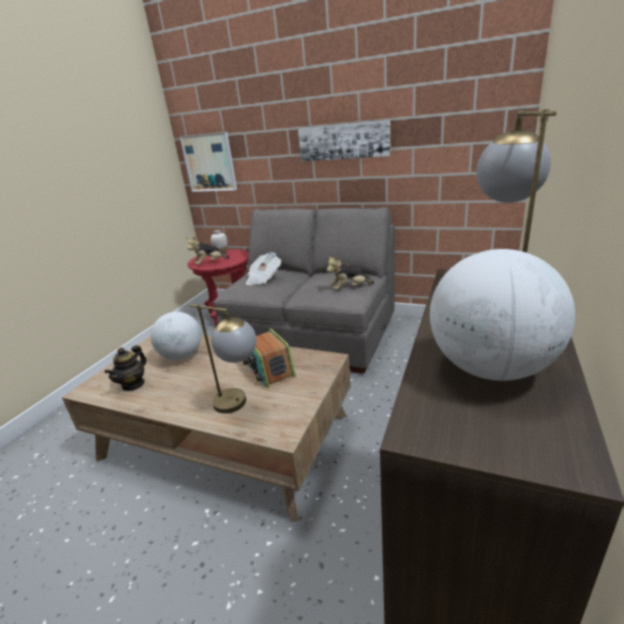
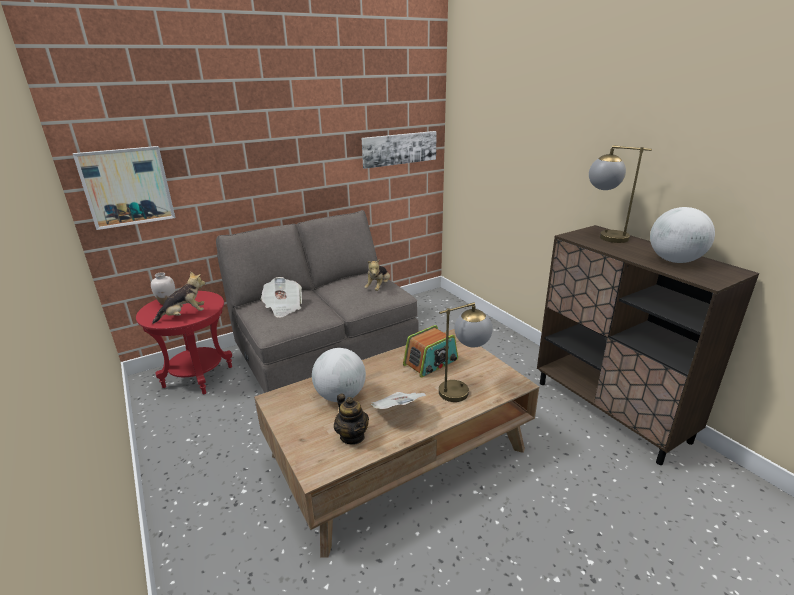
camera: 55 degrees left, 0 degrees up
(179, 388) = (398, 411): none -> newspaper
(210, 263) = (184, 315): plush toy -> plush toy turned 120 degrees counterclockwise
(269, 370) = (431, 362): radio -> radio turned 45 degrees counterclockwise
(343, 141) = (308, 153): picture -> picture (399, 149)

